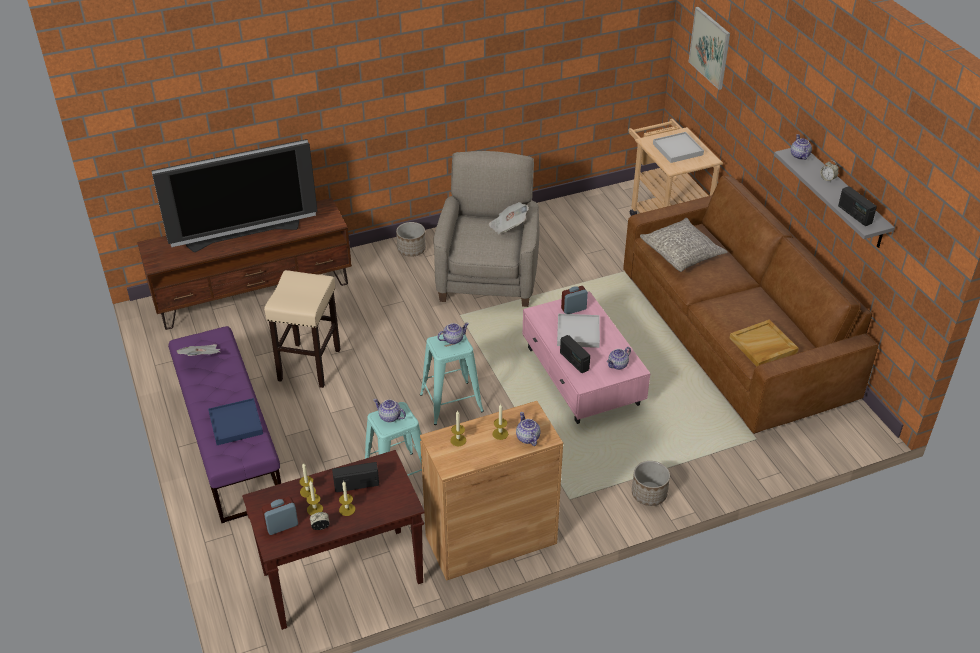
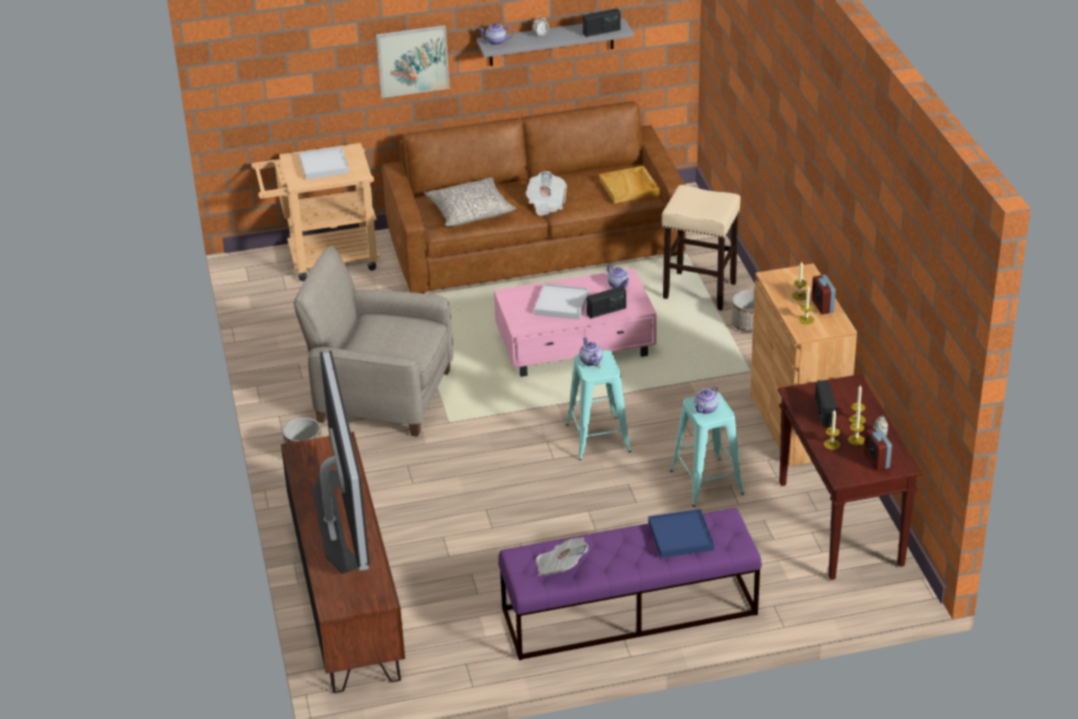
camera: 80 degrees left, 5 degrees down
(309, 364) = (506, 545): beige stool -> beige stool (698, 290)
(508, 226) = (381, 319): newspaper -> newspaper (546, 204)
(527, 438) = (806, 281): teapot -> none
(573, 309) = (522, 303): alarm clock -> alarm clock (822, 306)
(710, 47) = (285, 49): picture -> picture (412, 60)

